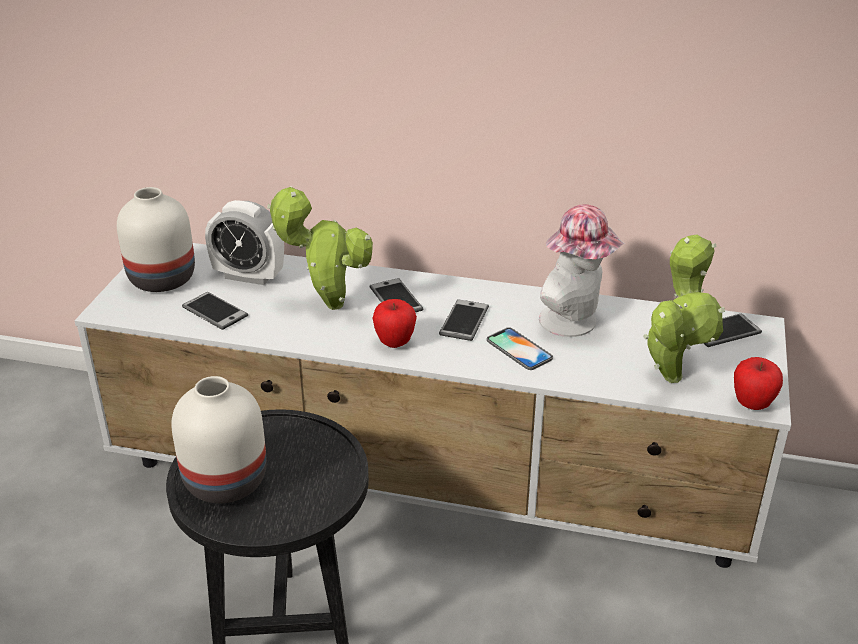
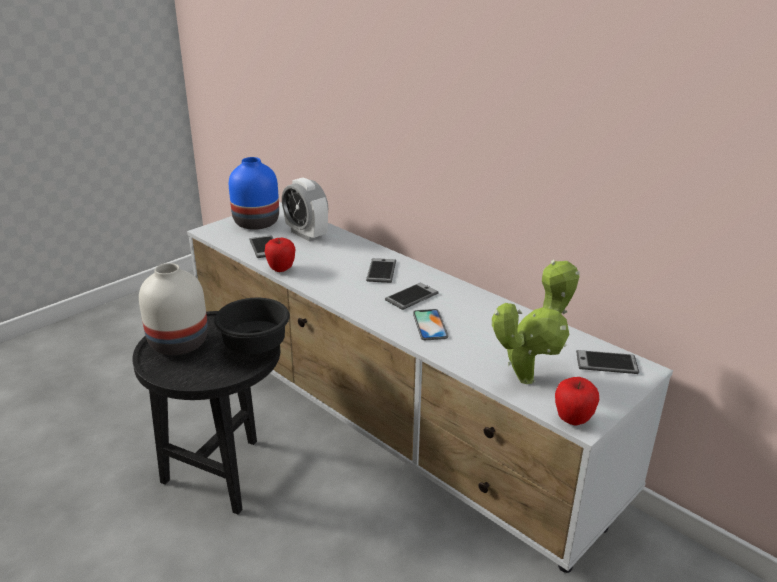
camera: 30 degrees right, 5 degrees down
(163, 278) = (257, 222): white vase -> blue vase
(328, 305) = (334, 262): potted plant -> none
(329, 448) = (256, 347): none -> black bowl
(395, 342) = (351, 295): apple -> apple (281, 269)
(575, 323) = (490, 321): hat -> none

